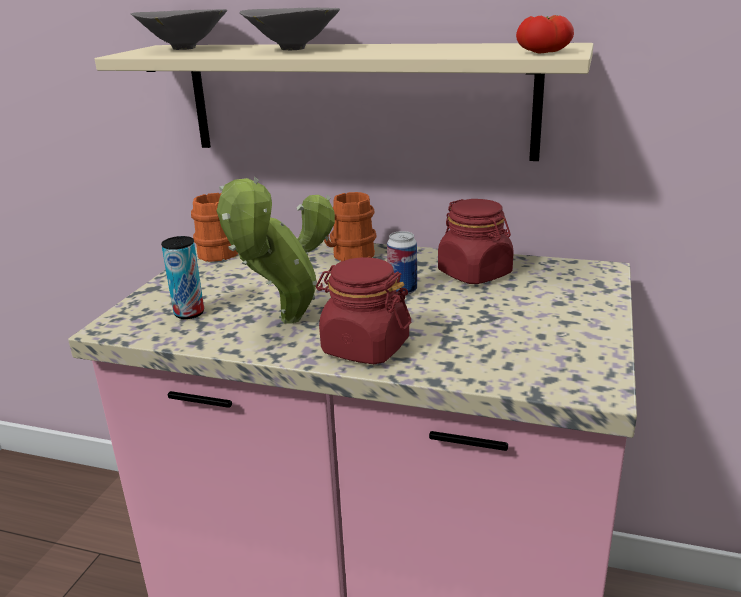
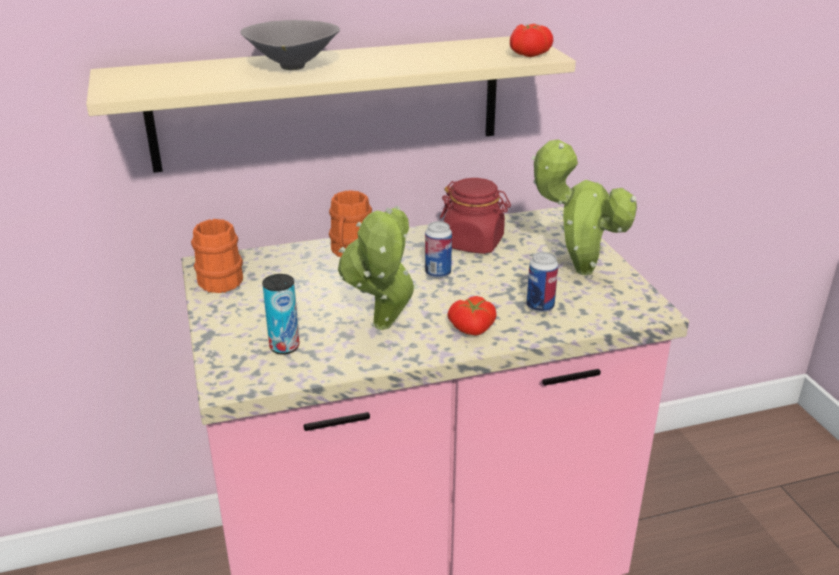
camera: 35 degrees left, 5 degrees up
(183, 49) = (161, 77): grey bowl -> none
(364, 347) = (472, 329): red jar -> tomato
(464, 347) = (540, 307): none -> can
(556, 324) = (577, 270): none -> potted plant

